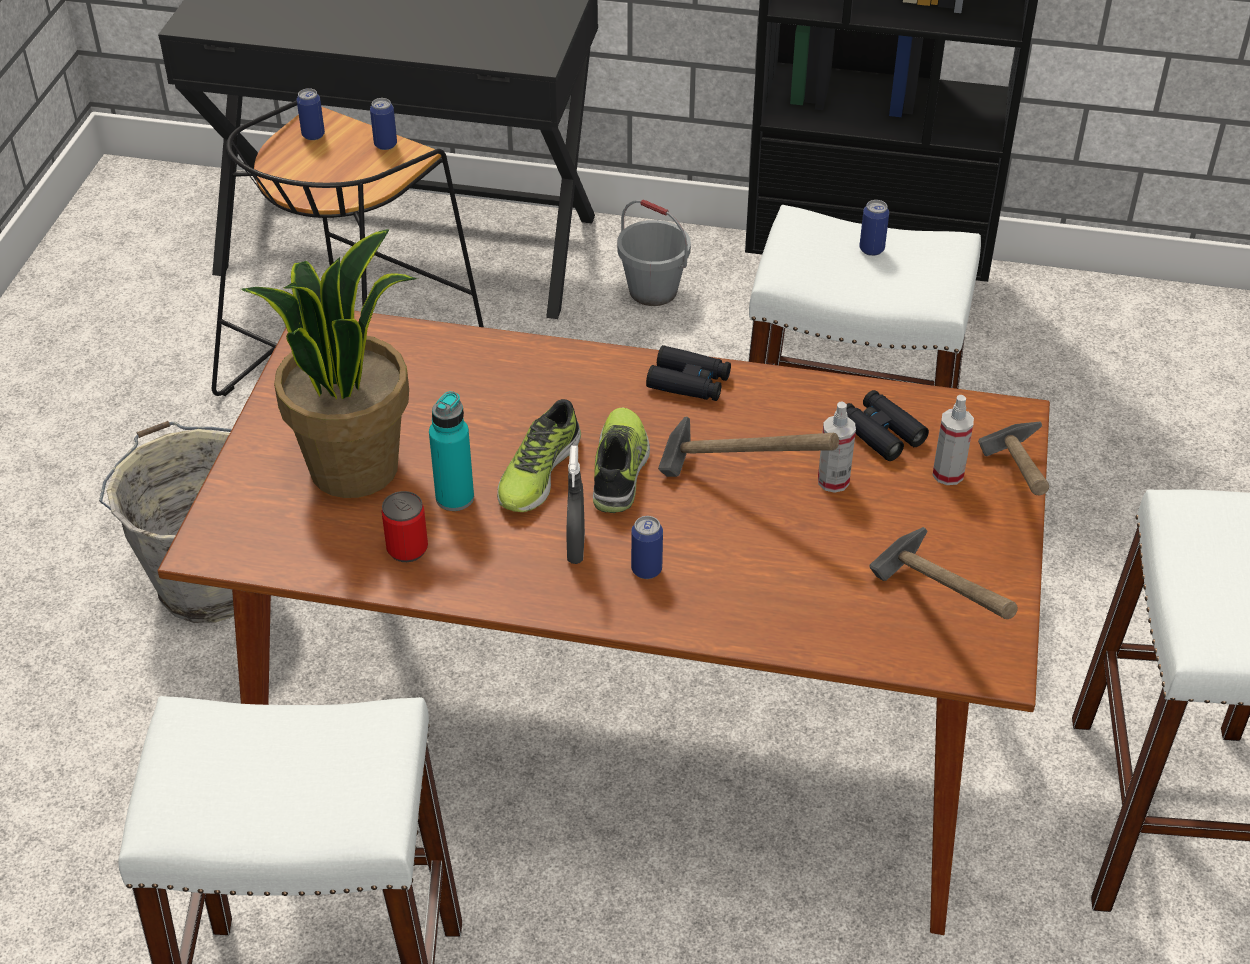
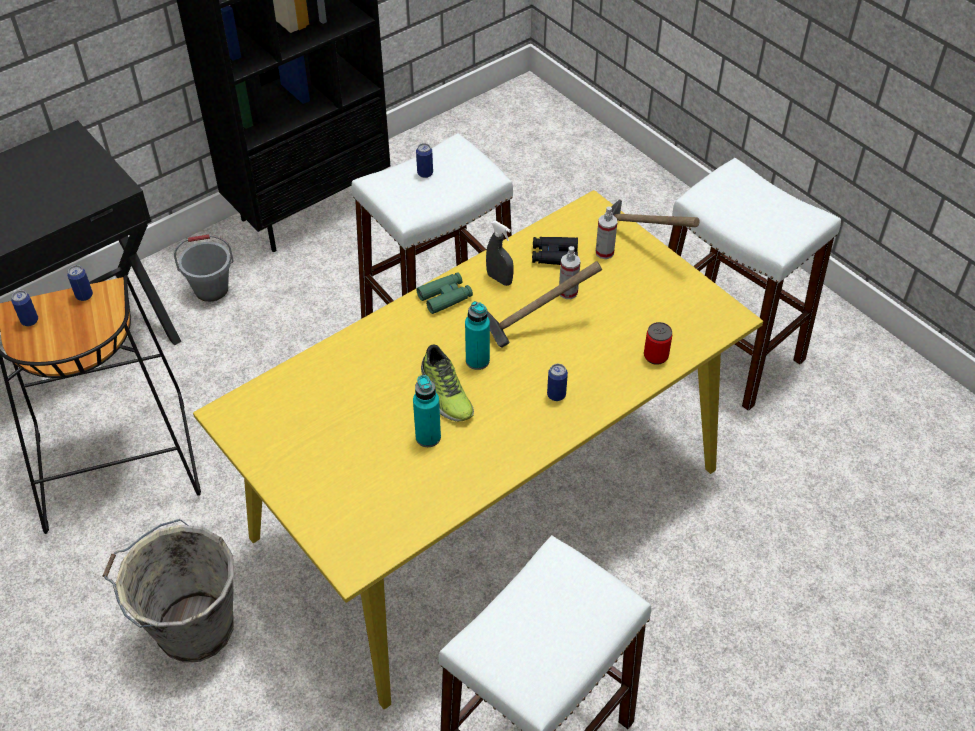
camera: 50 degrees left, 5 degrees up
(354, 466) = (358, 465): potted plant -> none
(407, 549) = (445, 479): can -> can (656, 356)
(576, 548) = (514, 412): grey spray bottle -> grey spray bottle (499, 279)
(620, 469) = (477, 361): shoe -> turquoise bottle
(622, 723) = (487, 505): brown dining table -> yellow dining table
(689, 382) = (445, 297): black binoculars -> green binoculars
(936, 619) = (686, 317): hammer -> none

